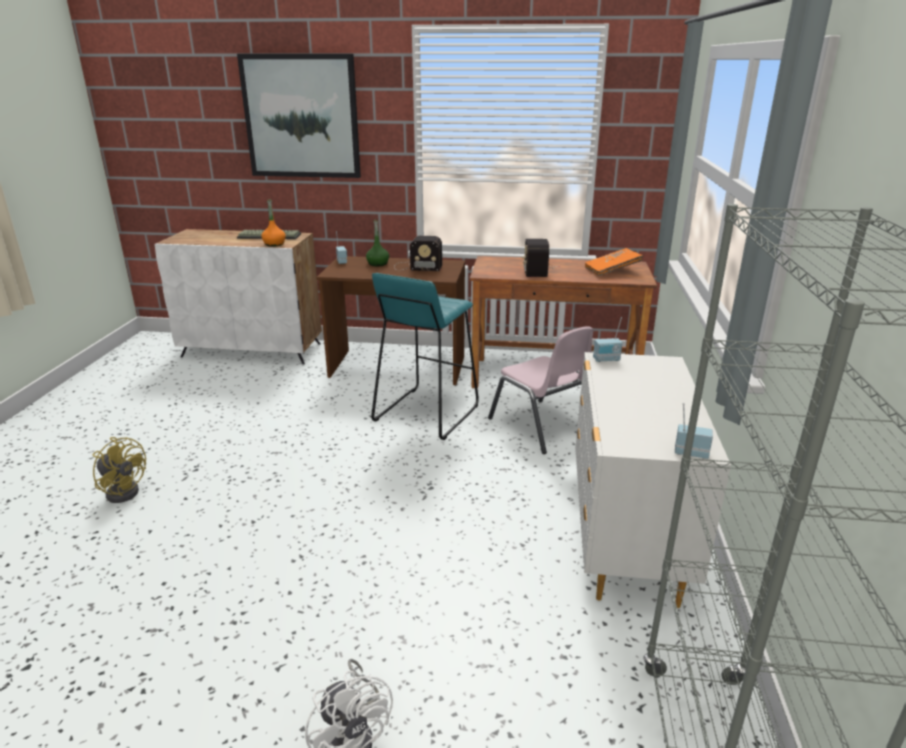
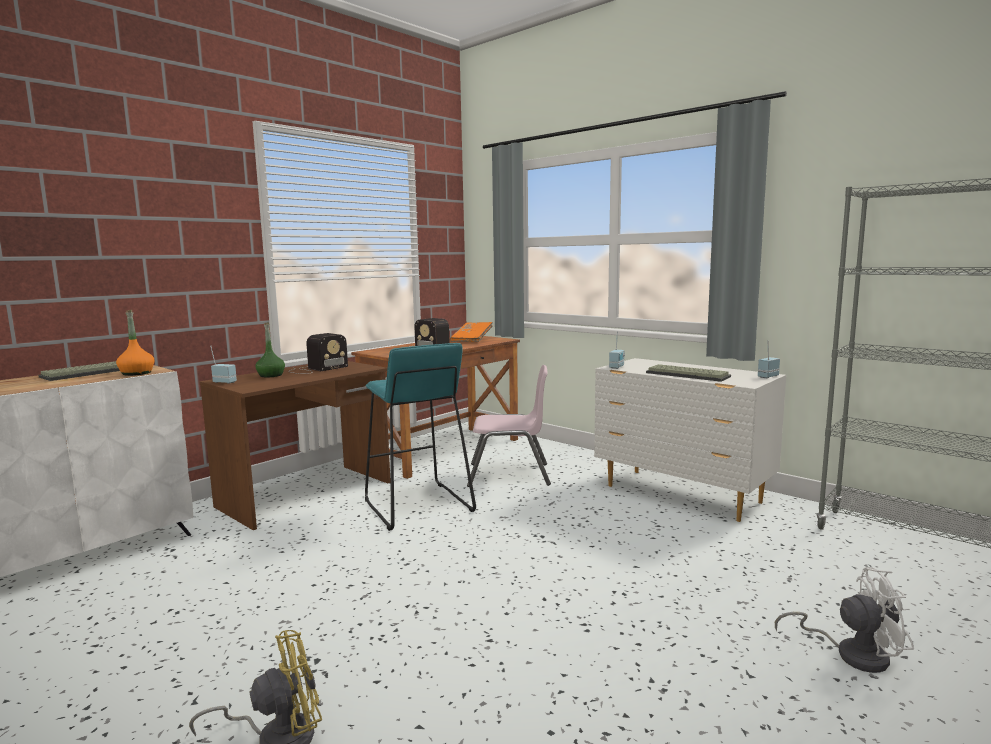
camera: 55 degrees left, 15 degrees down
(301, 117) = (119, 211): picture -> none
(623, 403) = (688, 374): none -> keyboard

